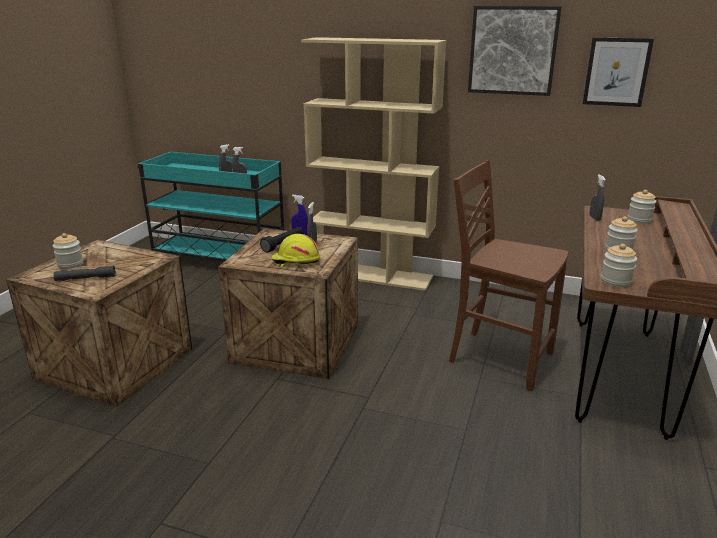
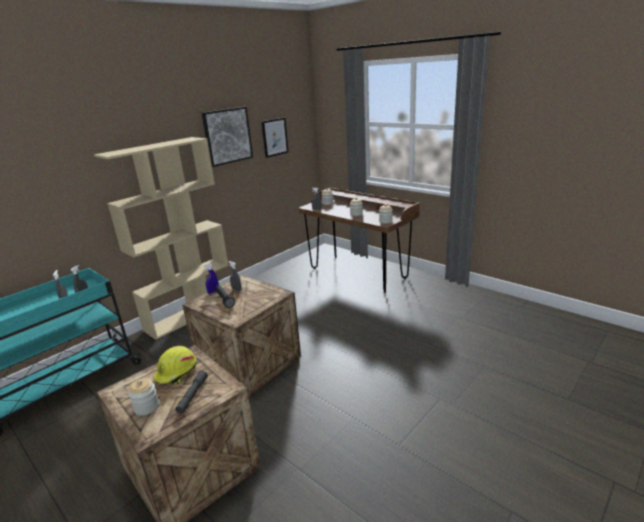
camera: 65 degrees left, 0 degrees up
(295, 261) = (257, 298): yellow hard hat -> yellow hard hat (176, 372)
(498, 357) = (323, 297): brown chair -> none

